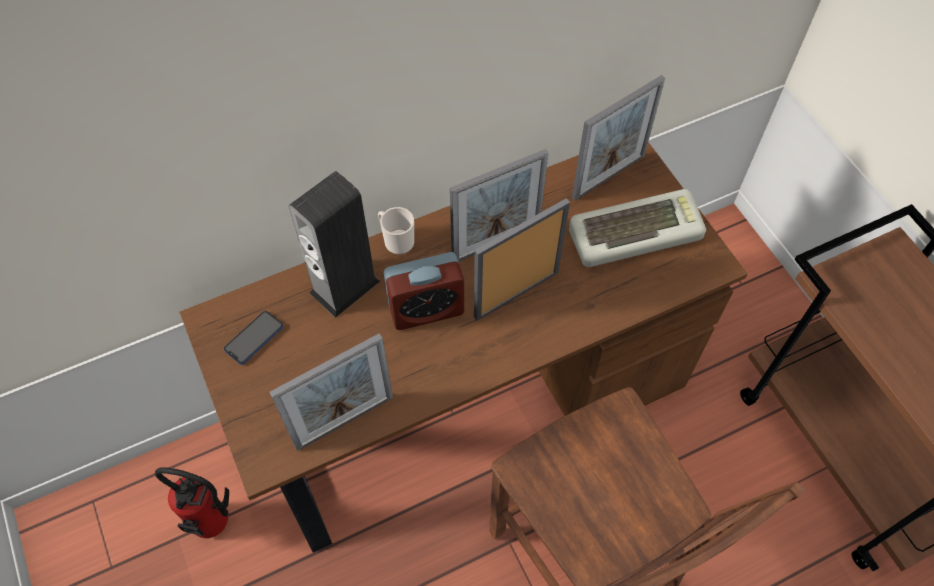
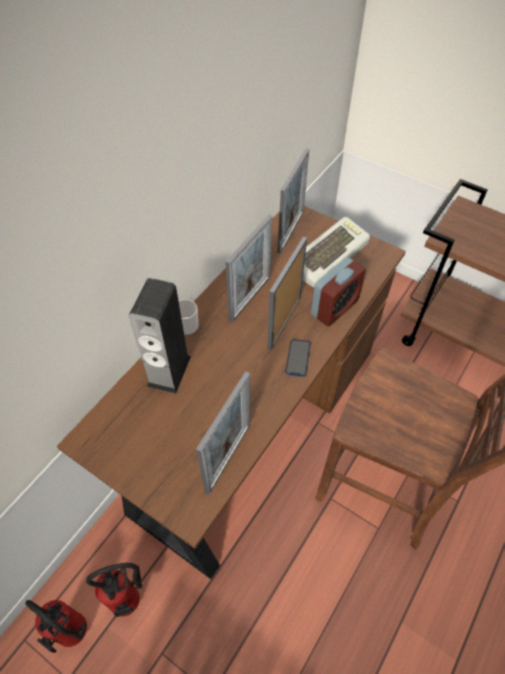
camera: 30 degrees left, 5 degrees down
(143, 527) = (76, 635): none -> fire extinguisher
(254, 338) = (126, 436): phone -> phone (298, 358)
(426, 309) = (233, 359): alarm clock -> alarm clock (334, 308)

